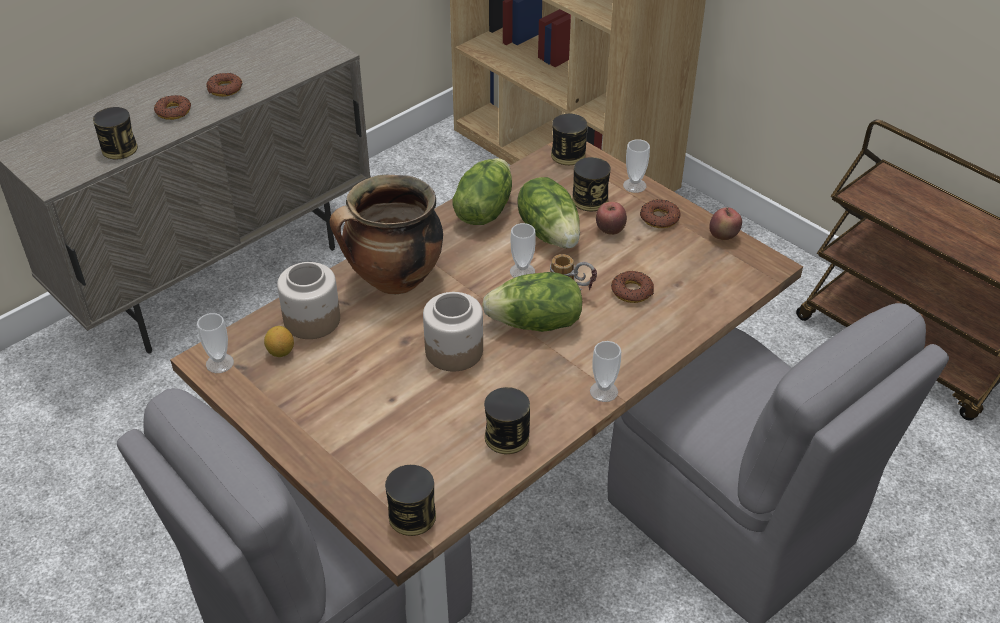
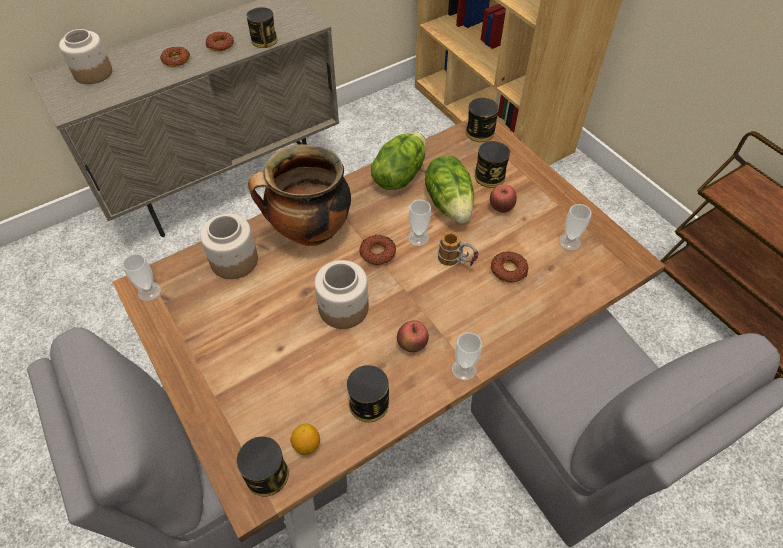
camera: 10 degrees right, 10 degrees up
(69, 137) = (92, 73): none -> jar
(119, 149) = (126, 87): can -> can (264, 40)
(280, 352) = (201, 288): lemon -> lemon (306, 445)
(536, 324) = (419, 291): lettuce -> none
(634, 185) = (530, 167): cup -> cup (569, 242)
(659, 218) = (545, 201): donut -> donut (377, 253)
(723, 237) = (598, 226): apple -> apple (412, 345)

